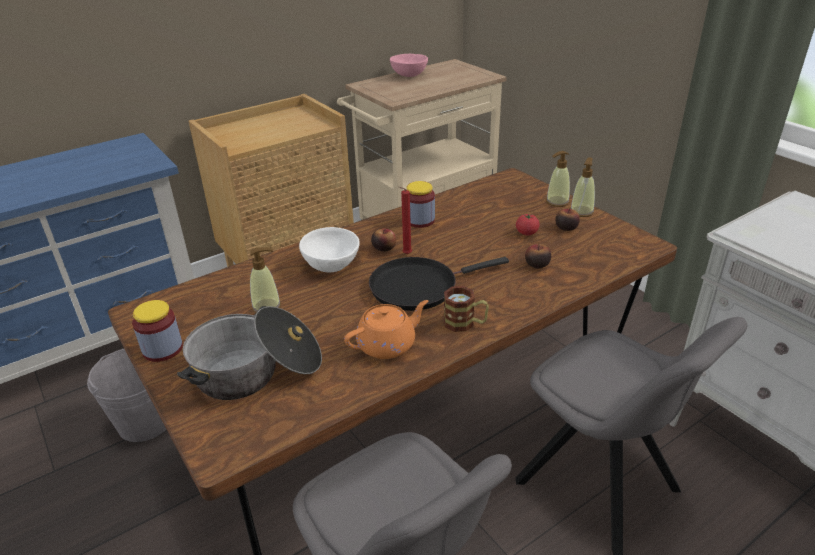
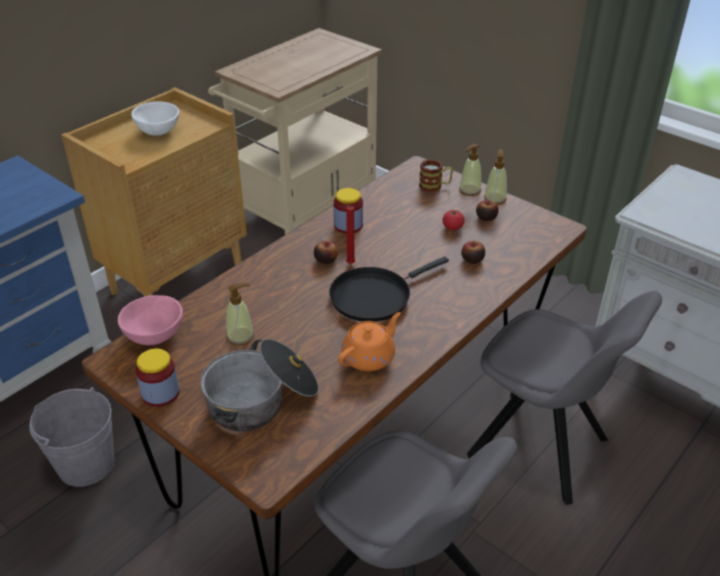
camera: 15 degrees left, 5 degrees up
(332, 265) = (284, 285): white bowl -> white bowl (159, 131)
(408, 75) = (278, 54): pink bowl -> pink bowl (154, 335)
(465, 323) = (429, 327): mug -> mug (435, 186)

